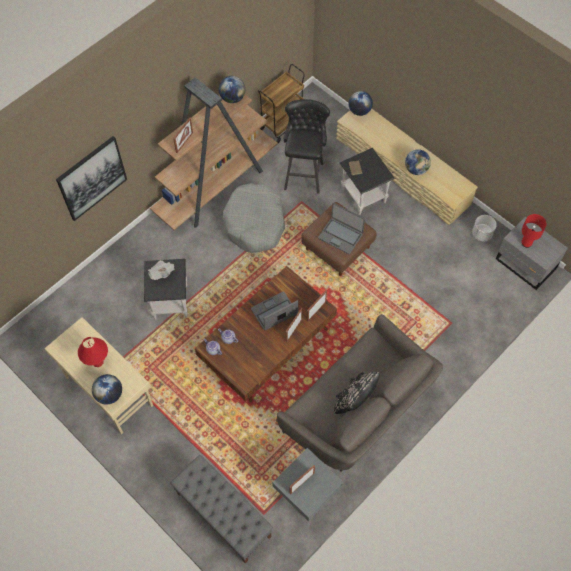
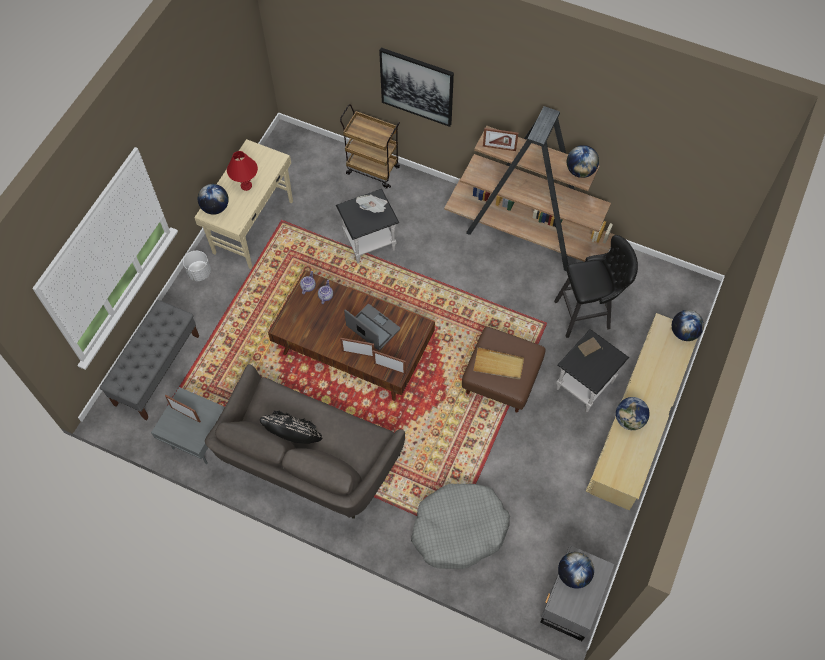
camera: 70 degrees right, 0 degrees up
(255, 223) = (496, 287): grey dog bed -> grey dog bed (459, 529)
(282, 125) = (641, 270): brown cart -> brown cart (373, 170)
(340, 236) = (498, 365): laptop -> beige tray
(481, 234) = (592, 535): white planter -> white planter (199, 272)
(526, 243) = (573, 574): red table lamp -> globe

